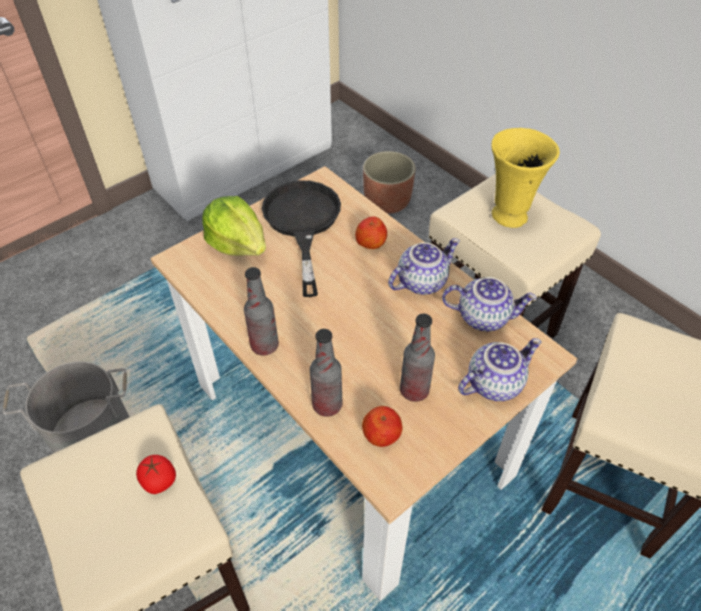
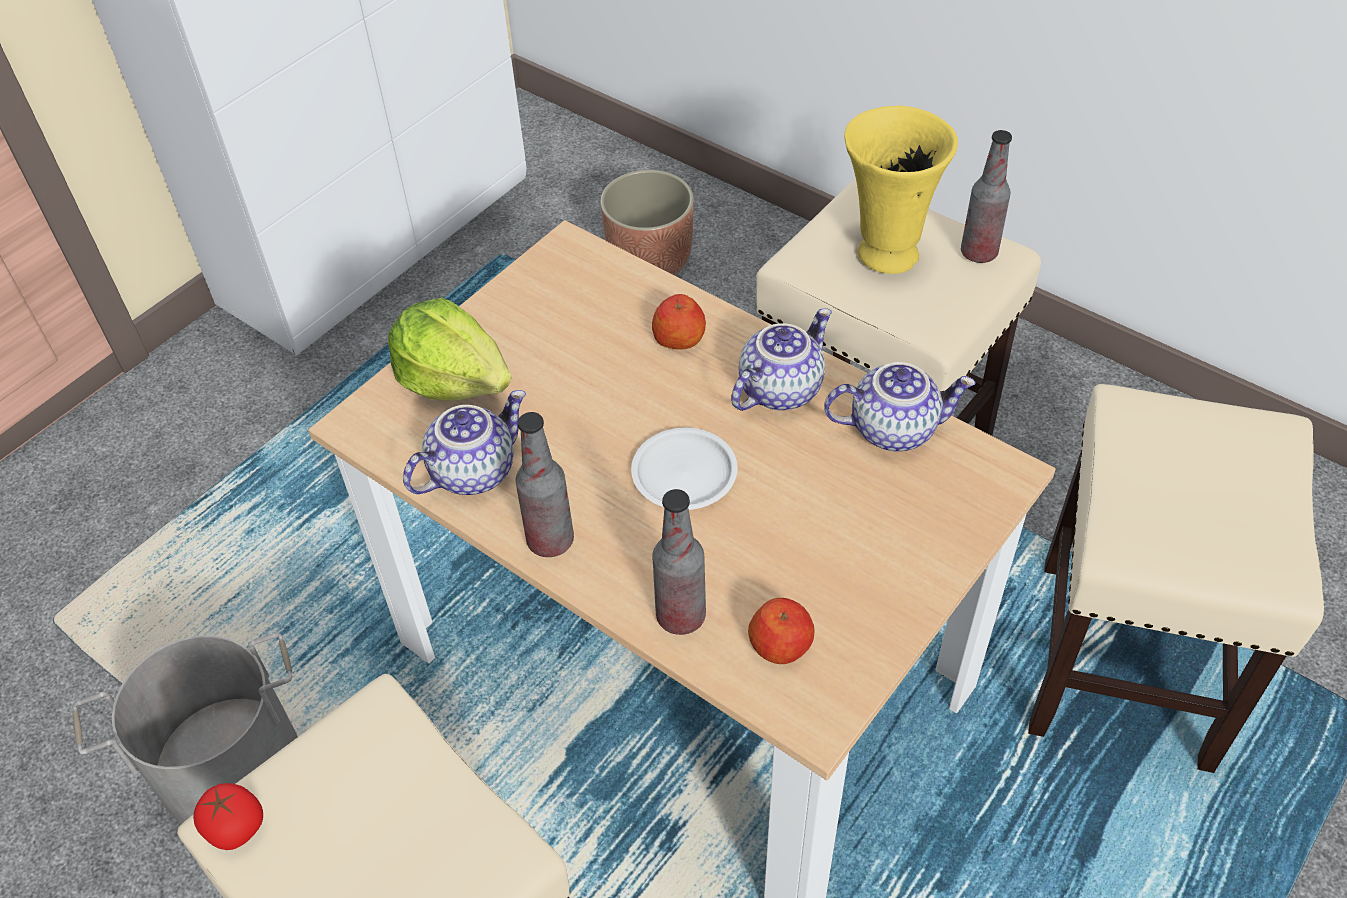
camera: 10 degrees left, 0 degrees up
(159, 480) = (424, 796): tomato -> tomato (235, 827)
(302, 223) = (555, 326): black frying pan -> none
(352, 321) = (684, 473): none -> white plate
(414, 390) = (814, 566): bottle -> bottle (978, 253)
(493, 382) = (935, 530): teapot -> teapot (472, 470)

